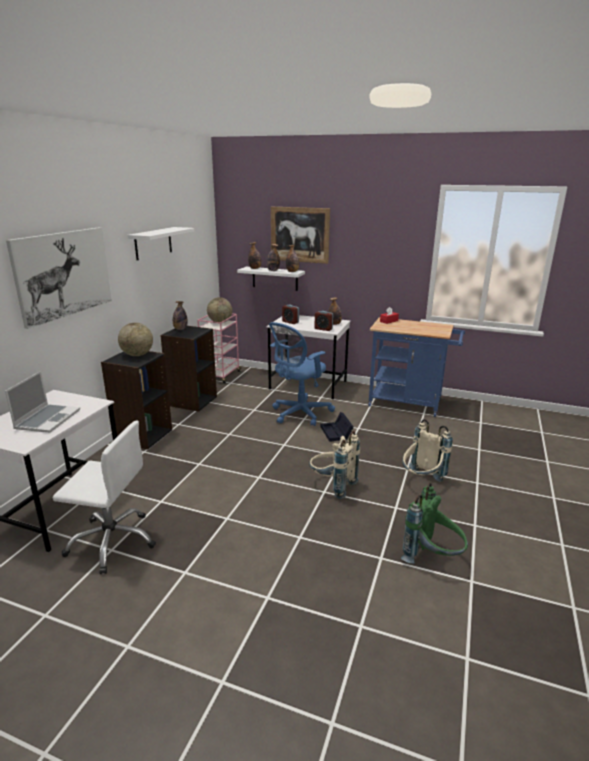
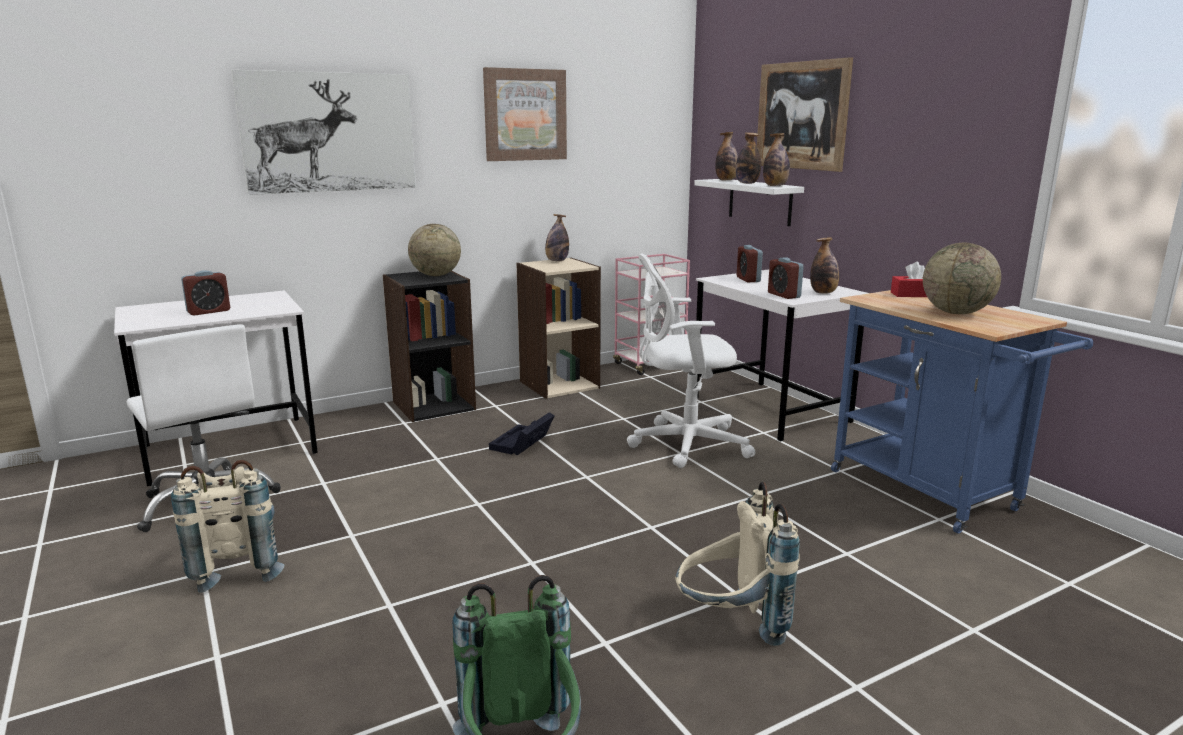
camera: 40 degrees right, 5 degrees down
(47, 419) = (209, 311): laptop -> alarm clock
(153, 243) = (525, 115): white shelf -> picture
(192, 401) = (559, 384): black bookcase -> beige bookcase
(220, 322) = (660, 270): globe -> globe (956, 313)
(299, 414) = (683, 444): blue office chair -> white office chair
(332, 486) = (558, 560): beige backpack -> beige backpack (238, 567)
(336, 433) = (700, 490): black storage box -> black storage box (522, 444)

